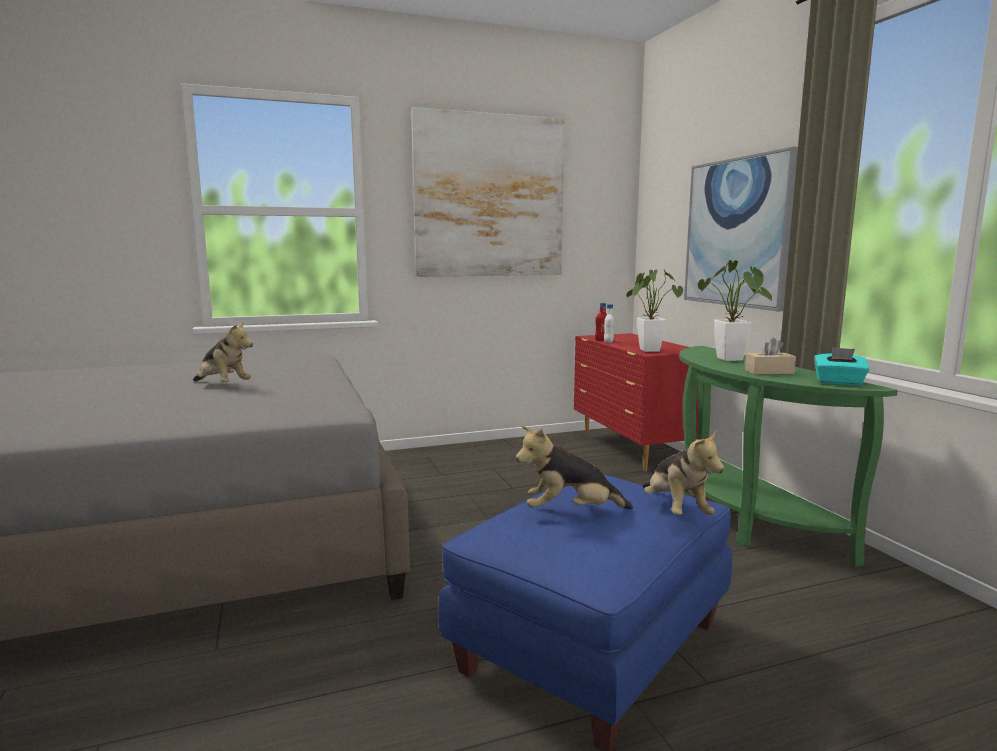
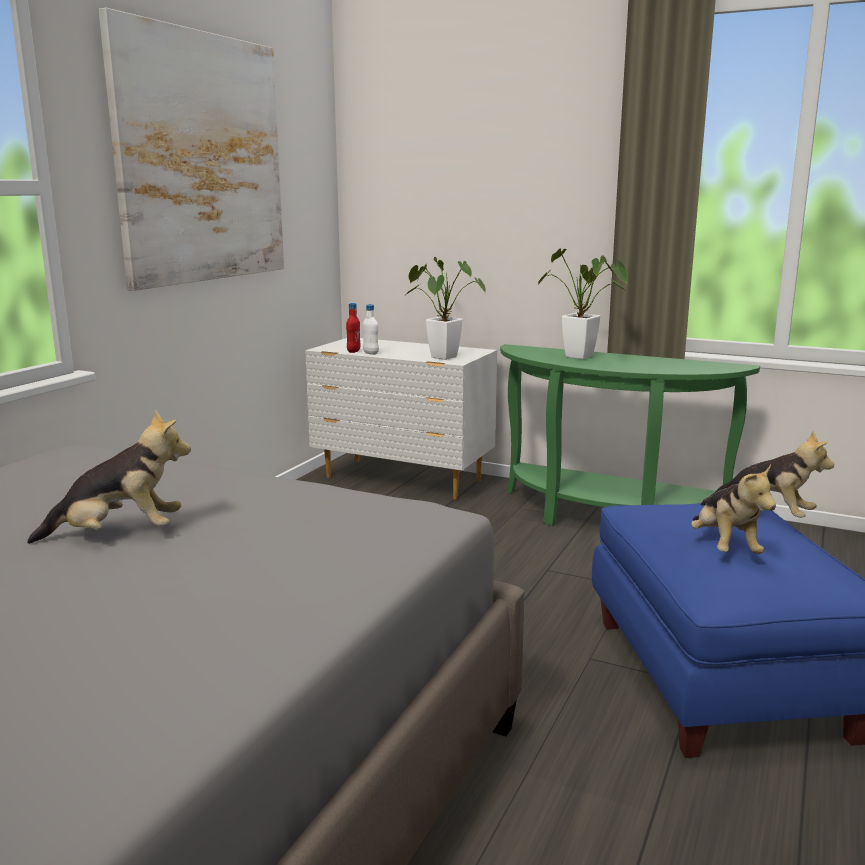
camera: 45 degrees left, 5 degrees up
(570, 512) = (724, 547): plush toy -> plush toy turned 45 degrees counterclockwise
(633, 450) = (403, 480): red dresser -> white dresser
(736, 232) = (520, 214): picture -> none
(769, 372) = (648, 365): beige tissue box -> none
(839, 383) = (717, 366): turquoise tissue box -> none

